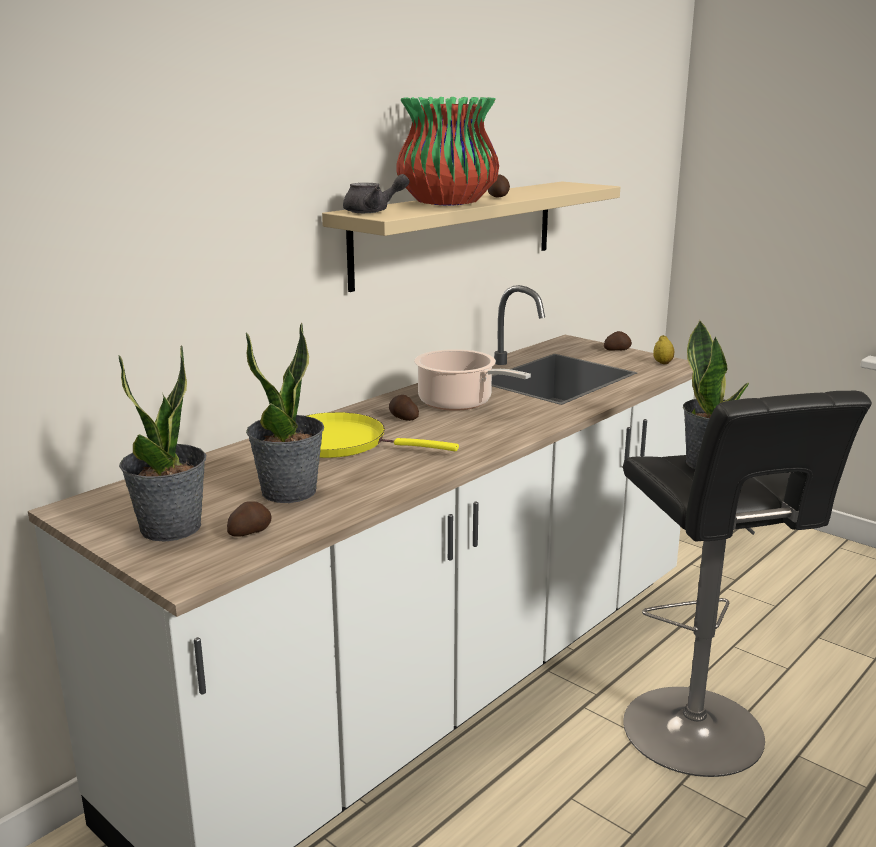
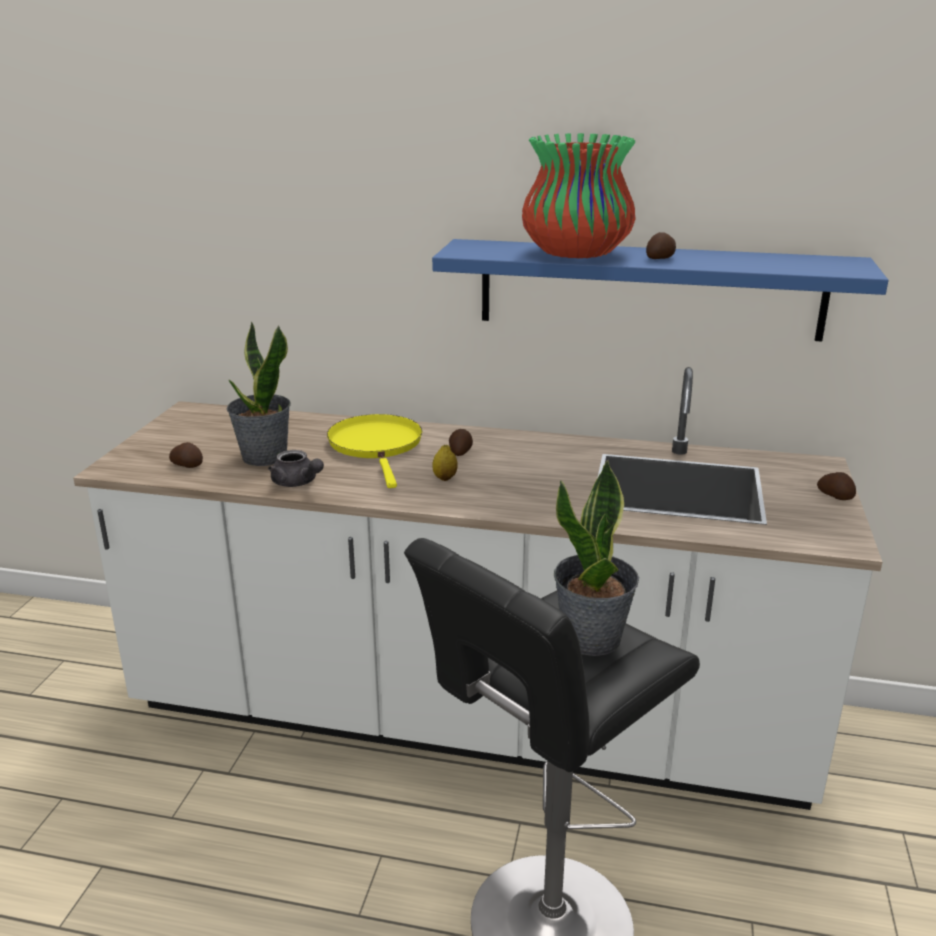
camera: 60 degrees right, 5 degrees up
(171, 528) = (178, 442): potted plant -> none
(373, 211) = (479, 246): grey teapot -> grey teapot (297, 483)
(457, 232) = (649, 289): beige shelf -> blue shelf
(459, 403) = (529, 462): cooking pot -> none
(662, 363) = (831, 532): lemon -> lemon (445, 478)

